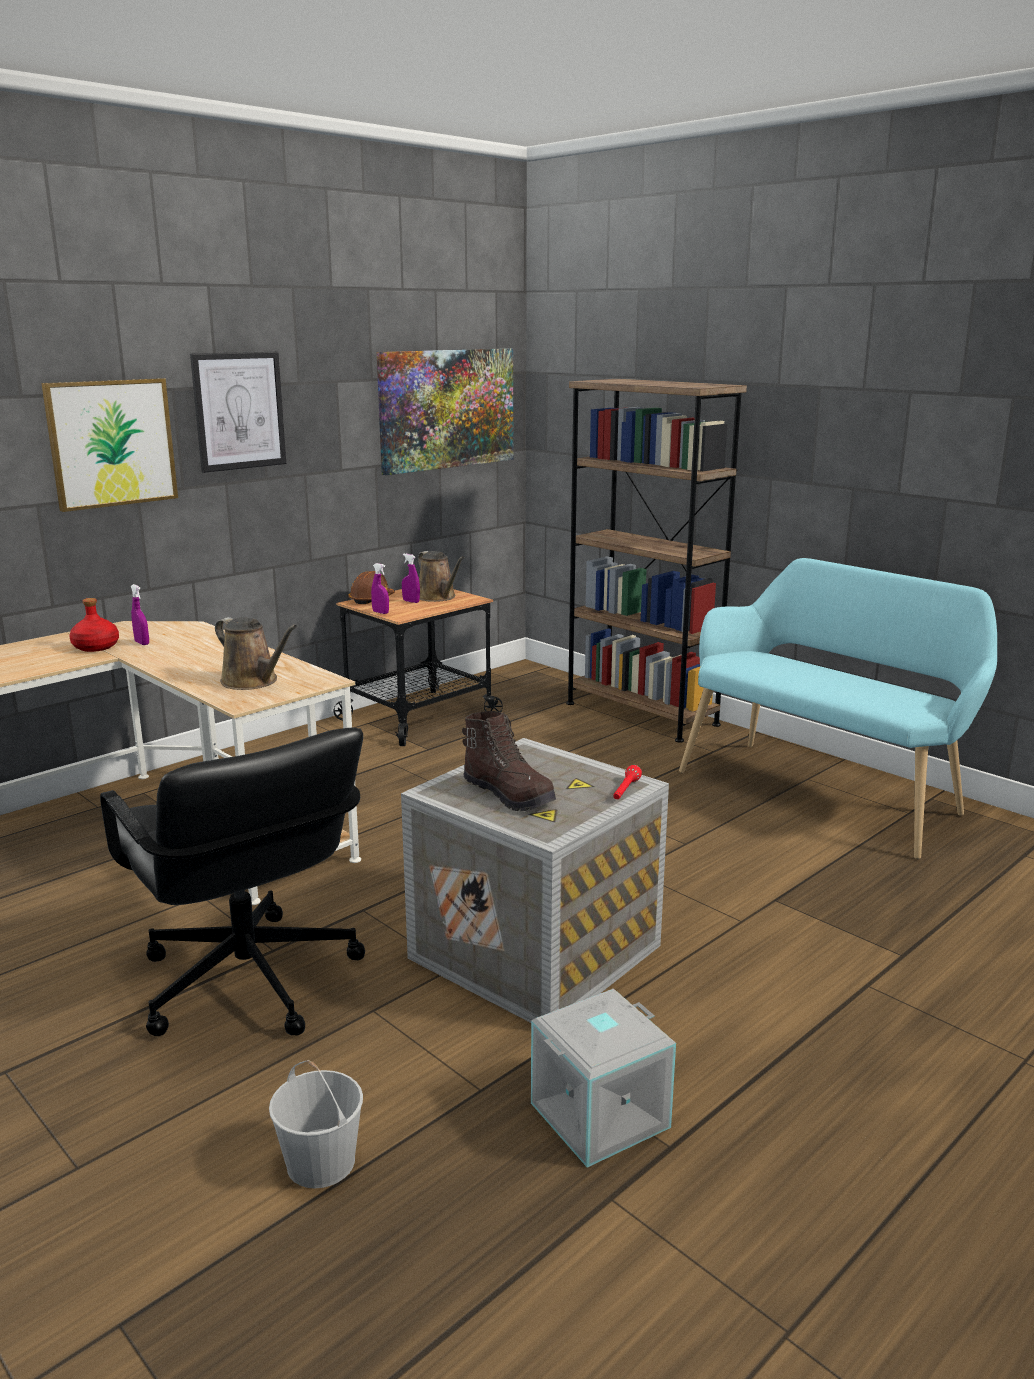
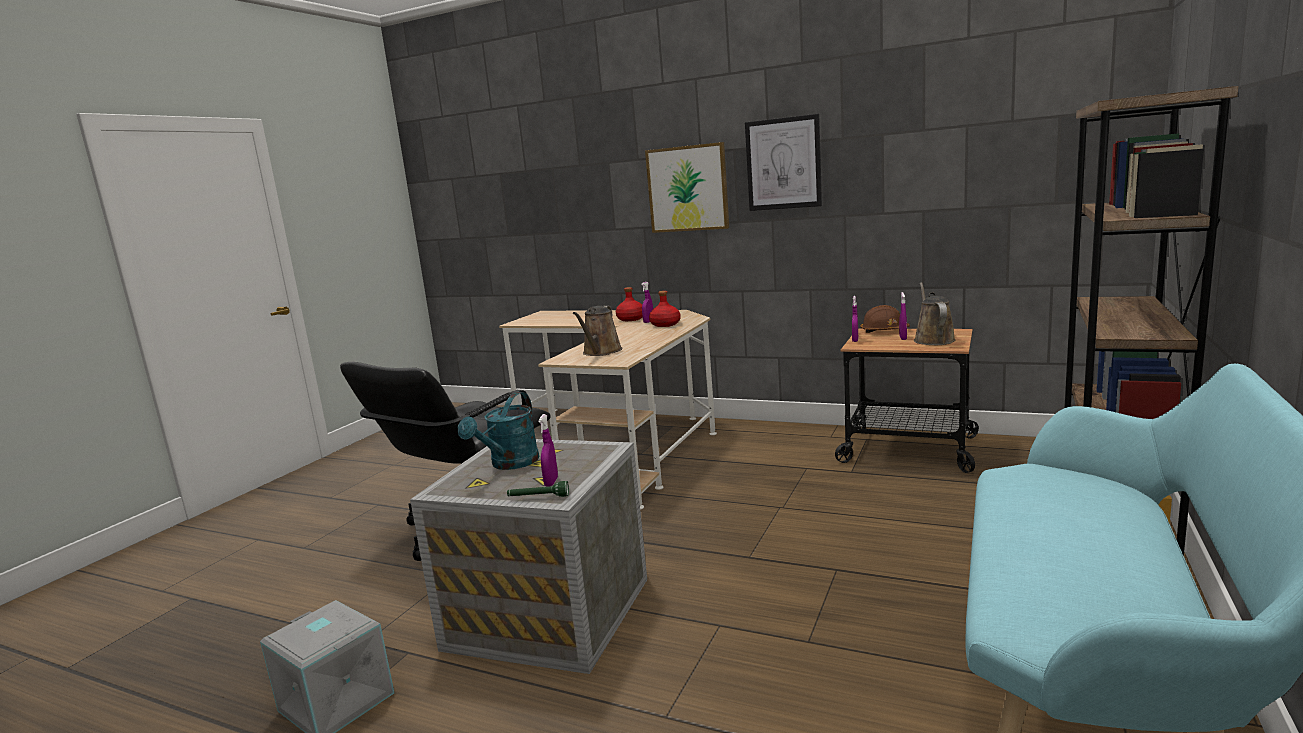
camera: 70 degrees right, 5 degrees down
(185, 640) = (665, 324): none -> red bottle
(319, 1161) = (298, 608): white bucket -> none
(438, 597) = (933, 340): brown watering can -> brown watering can turned 150 degrees clockwise
(447, 409) = (1021, 154): picture -> none
(509, 794) = (510, 464): brown boot -> turquoise watering can
(591, 782) = (551, 482): none -> purple spray bottle
(625, 791) = (538, 497): red flashlight -> green flashlight

